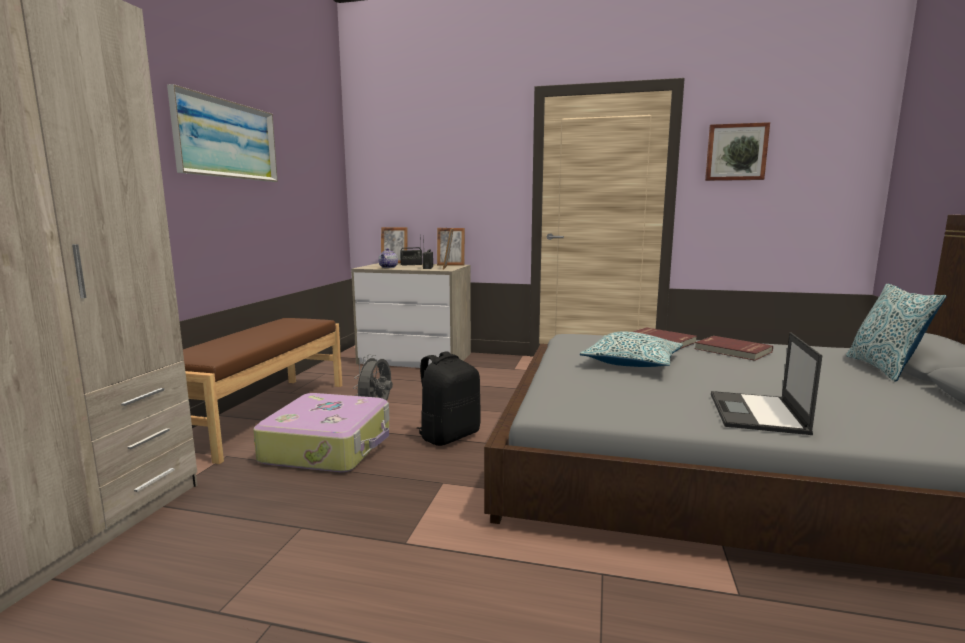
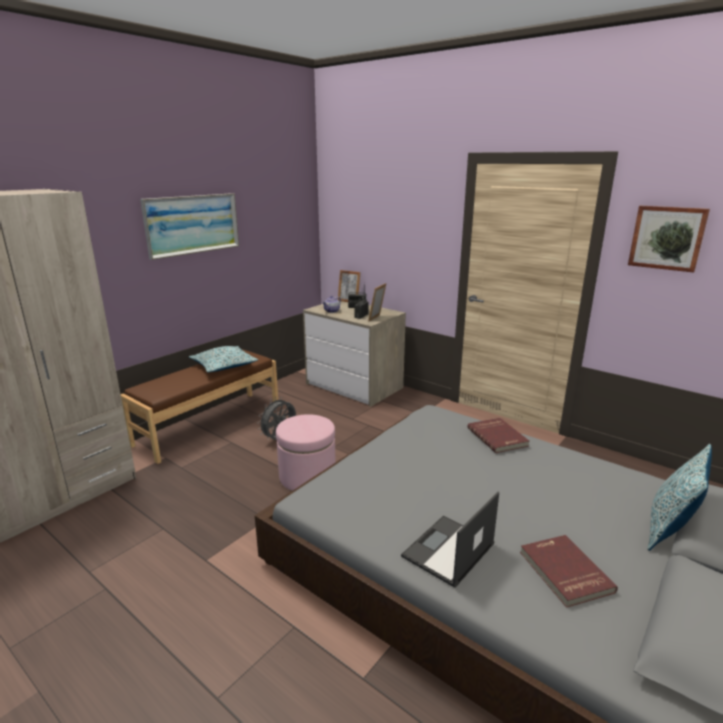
camera: 25 degrees right, 10 degrees up
(329, 447) = (225, 466): suitcase -> none
(449, 436) = (307, 476): black backpack -> pink ottoman
(451, 265) = (387, 311): picture frame -> none
(632, 362) = (434, 461): pillow -> pillow (224, 366)
(732, 351) = (547, 466): red book -> red book (564, 572)

